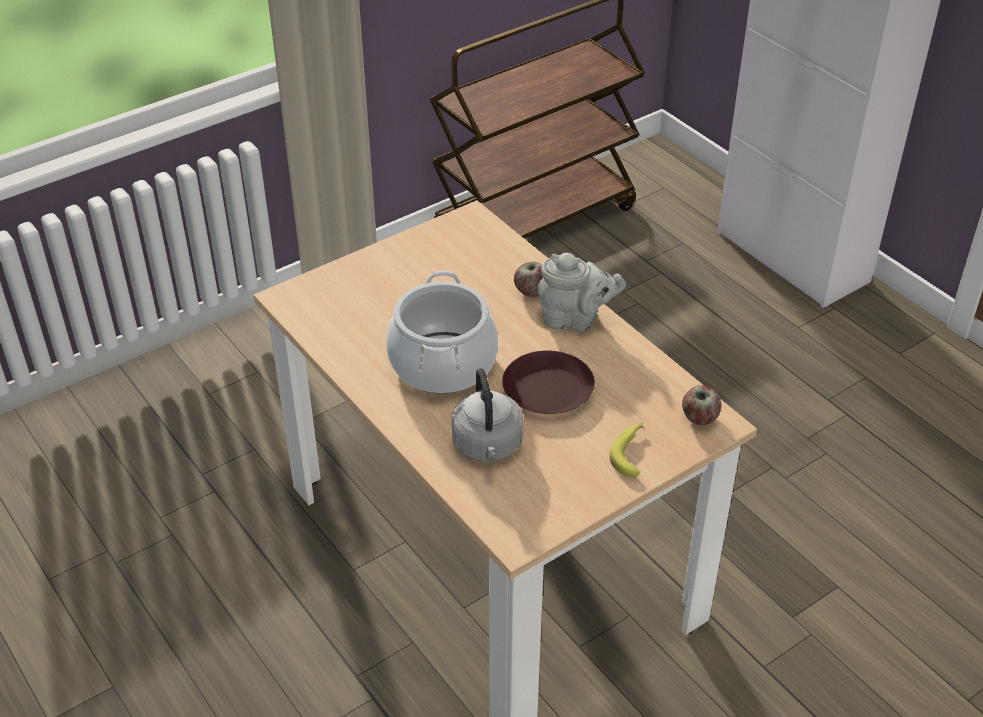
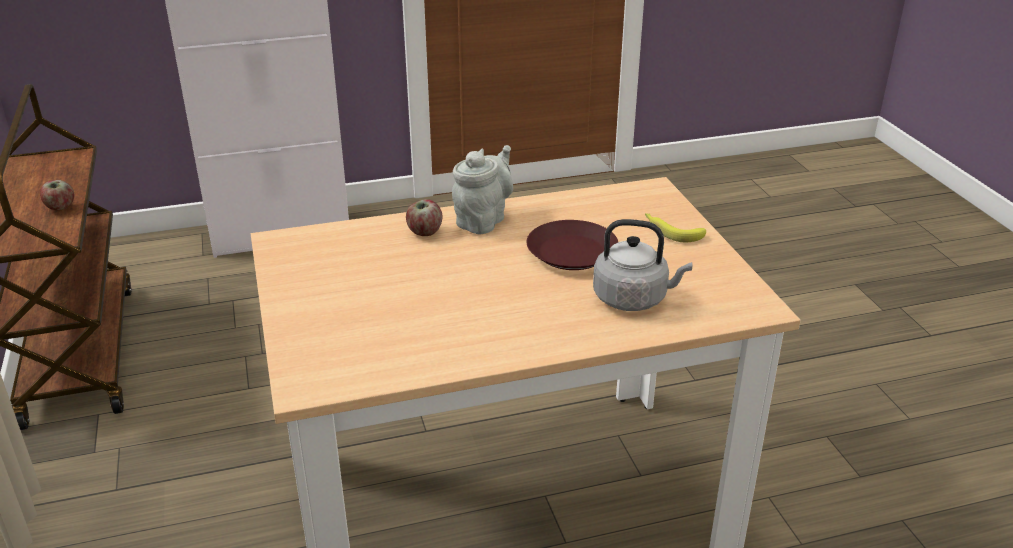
camera: 70 degrees left, 10 degrees down
(443, 363) = (498, 300): cooking pot -> none
(699, 418) = (644, 195): apple -> apple (60, 207)

